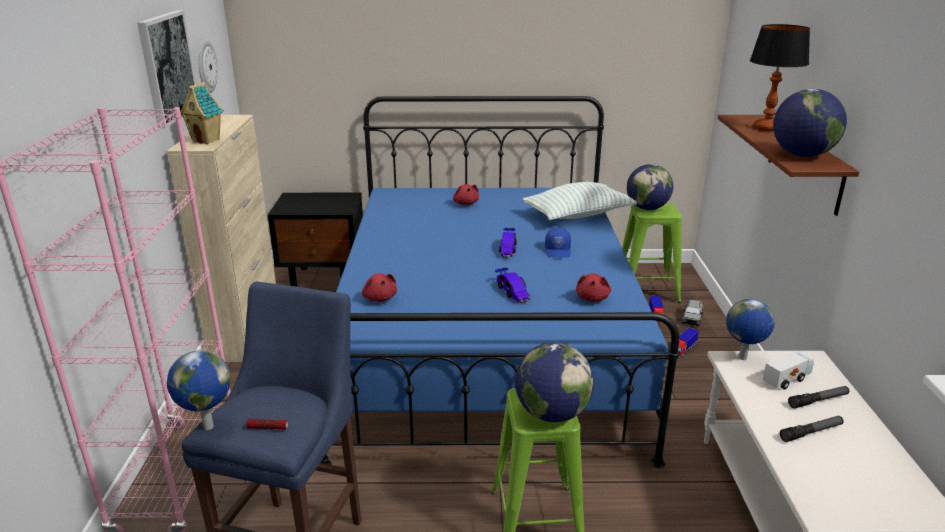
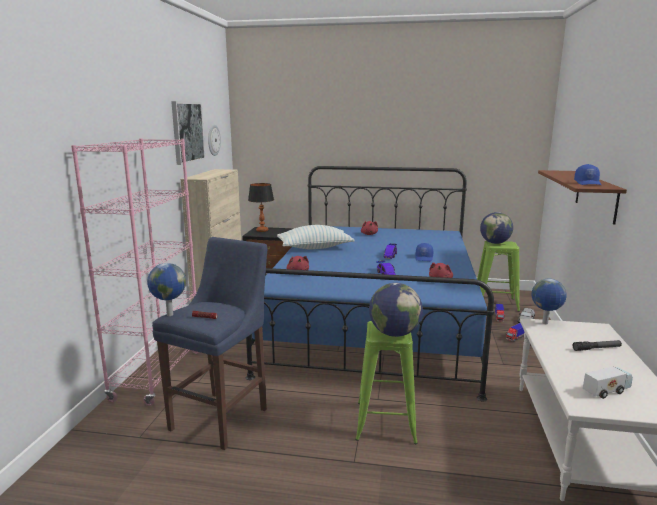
camera: 10 degrees right, 10 degrees down
(207, 141) = (205, 176): toy house -> none
(578, 215) = (444, 243): pillow -> pillow (315, 248)
(766, 128) = (569, 174): table lamp -> table lamp (262, 230)
(786, 378) = (575, 335): toy truck -> toy truck (606, 390)
(802, 155) = (588, 183): globe -> blue cap
(811, 432) = (586, 364): flashlight -> none

